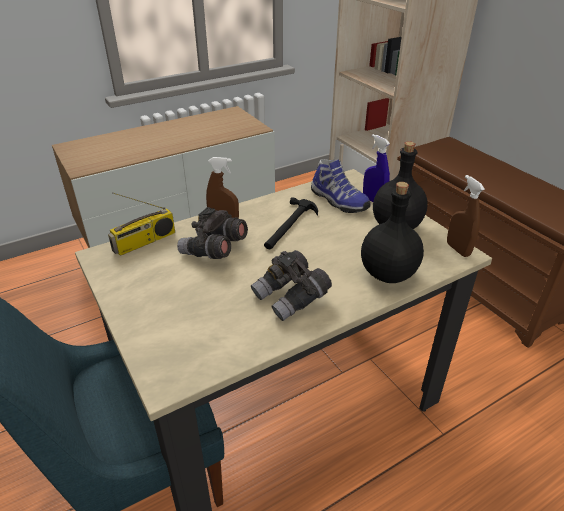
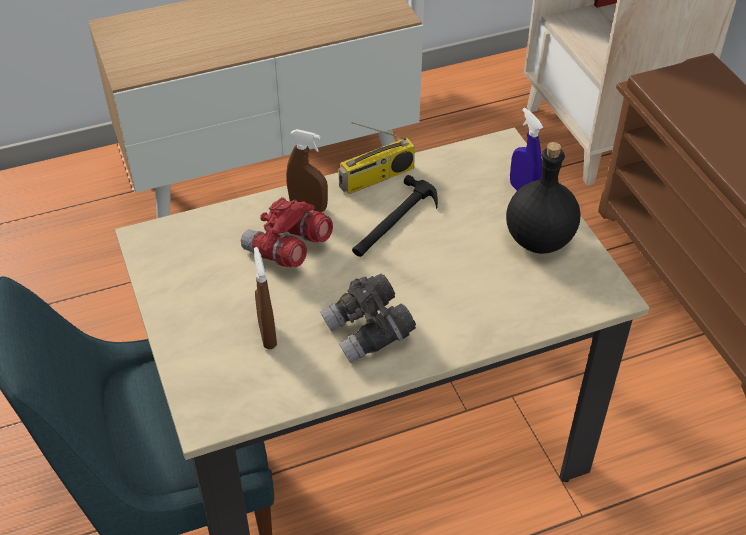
camera: 10 degrees right, 10 degrees up
(144, 242) = (202, 225): radio -> radio (376, 178)
(214, 250) = (287, 249): grey binoculars -> red binoculars
(337, 201) = (472, 186): shoe -> none
(387, 273) = (500, 313): black bottle -> none
(458, 249) = (608, 288): brown spray bottle -> brown spray bottle (267, 335)

